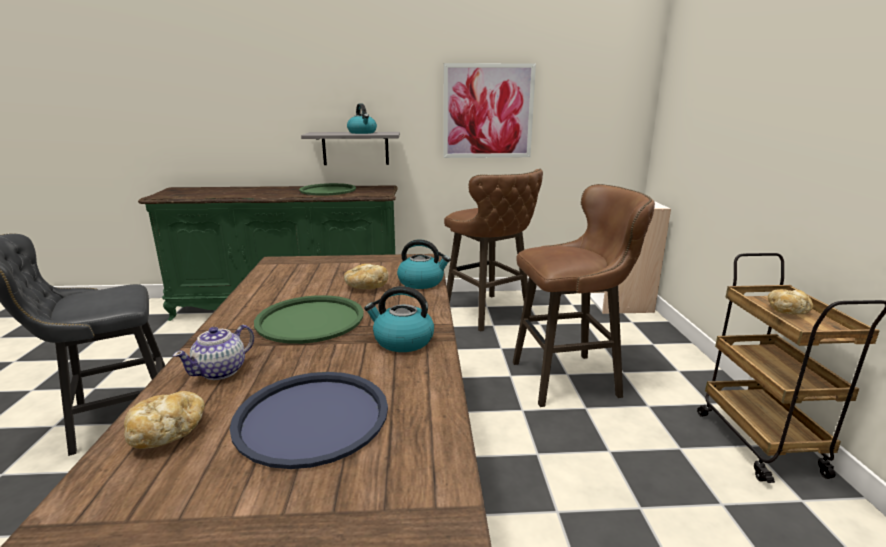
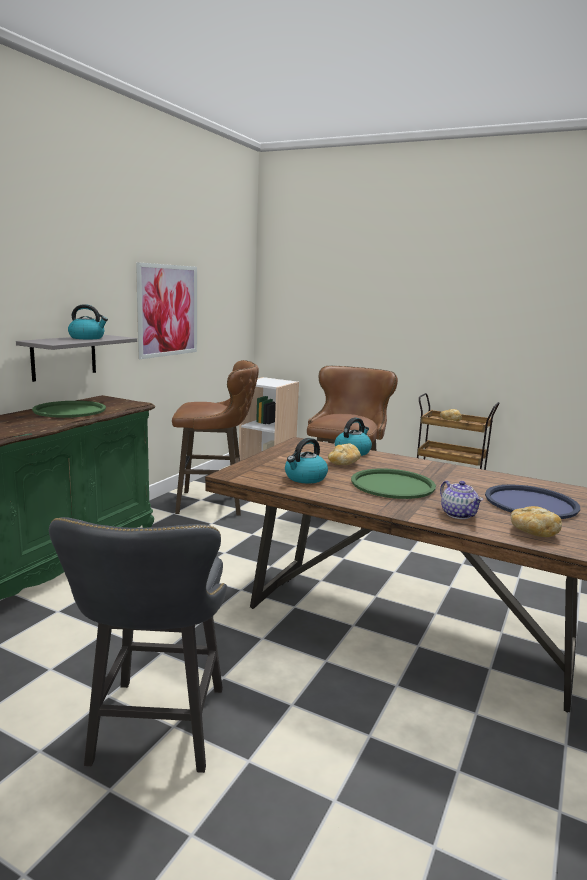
camera: 60 degrees left, 5 degrees down
(402, 341) = (448, 473): kettle -> kettle (305, 478)

